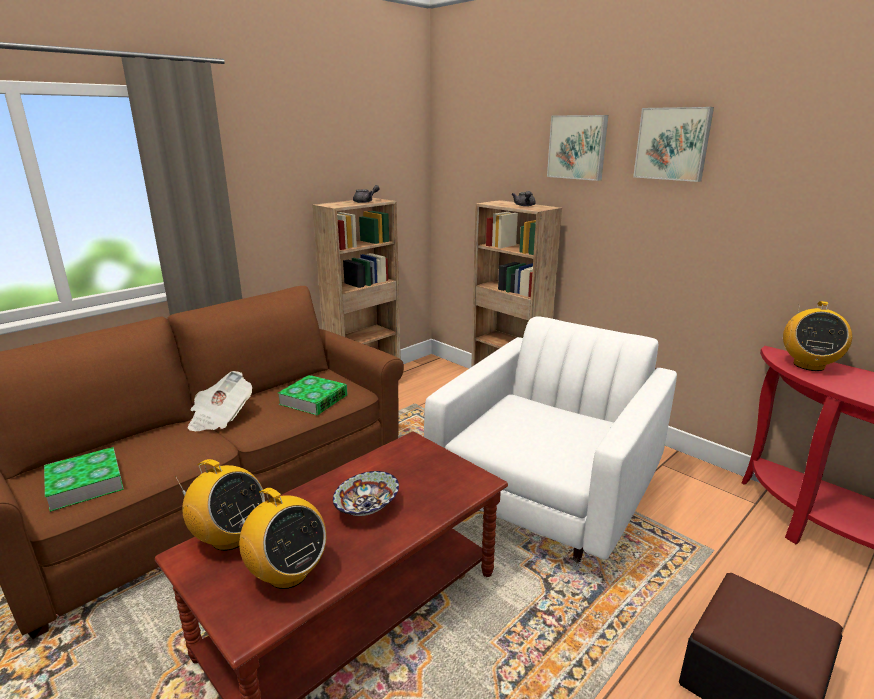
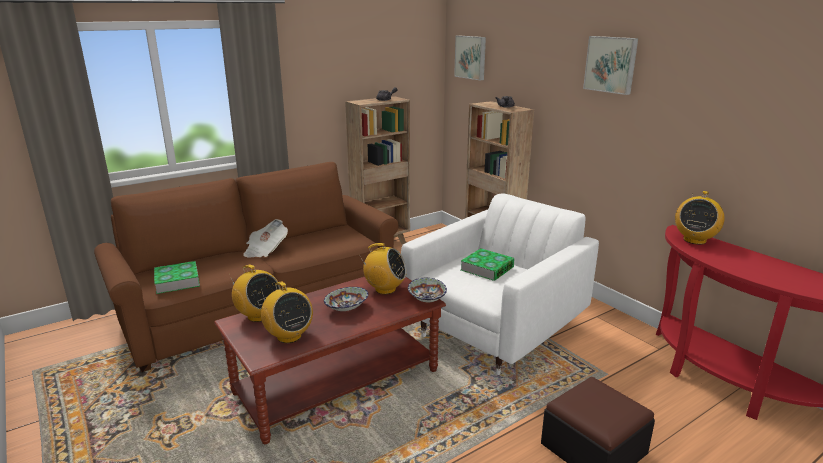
camera: 10 degrees right, 0 degrees up
(313, 400) = (330, 244): book -> book (487, 268)
(413, 468) = (385, 289): none -> radio
(480, 479) = (427, 299): none -> bowl
(578, 147) = (547, 63): picture -> picture (471, 57)

